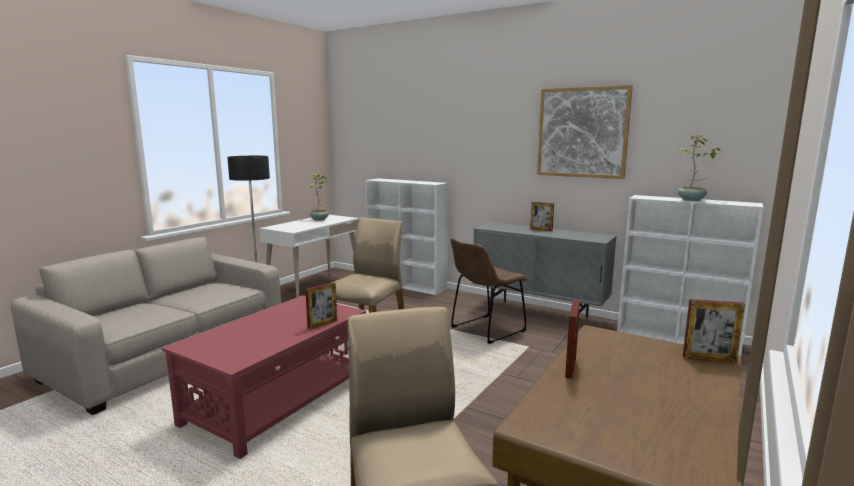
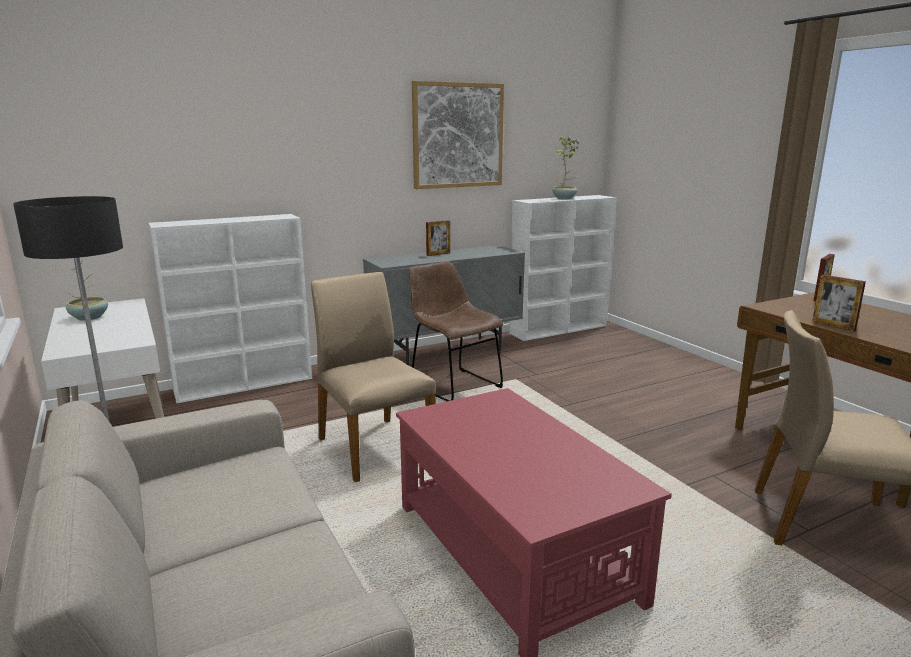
camera: 60 degrees left, 5 degrees up
(322, 324) = (535, 417): picture frame -> none
(485, 330) = (453, 384): brown chair -> brown chair turned 150 degrees clockwise

